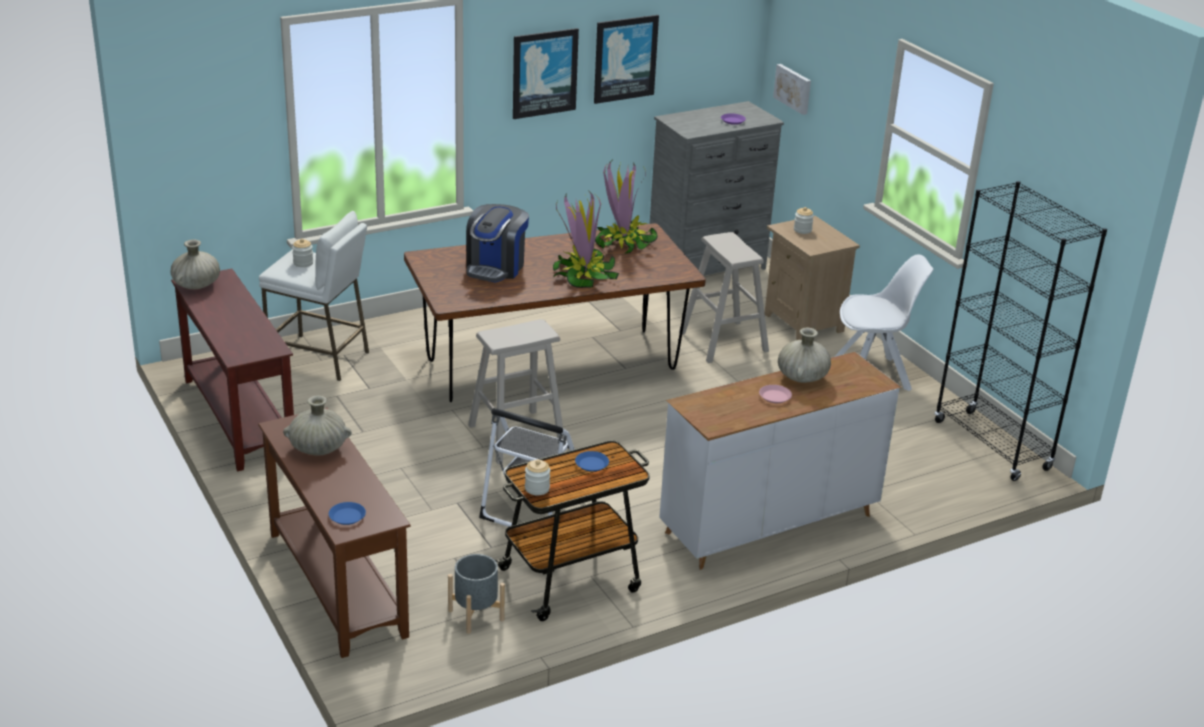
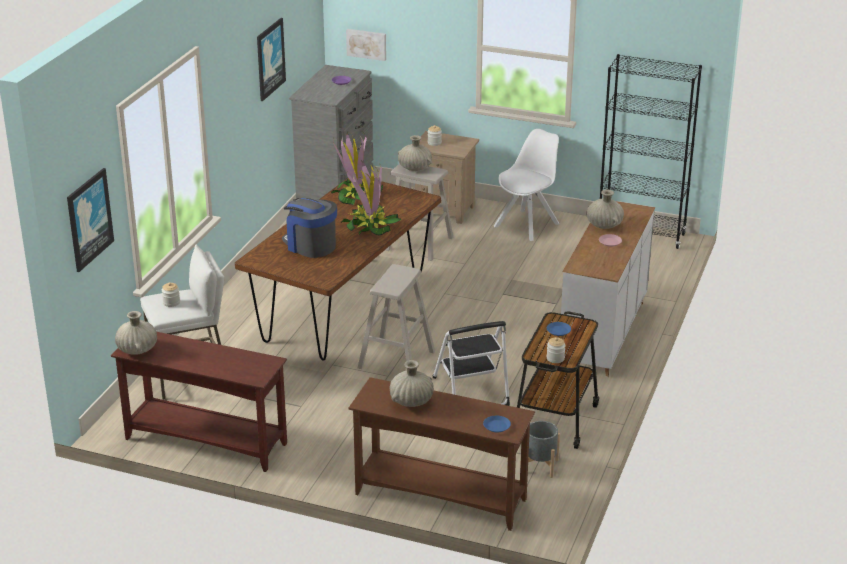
camera: 40 degrees left, 0 degrees up
(496, 267) = (310, 245): coffee machine -> coffee machine turned 150 degrees clockwise
(544, 73) = (237, 88): picture -> picture (89, 219)
(731, 243) = (415, 168): none -> beige vase

